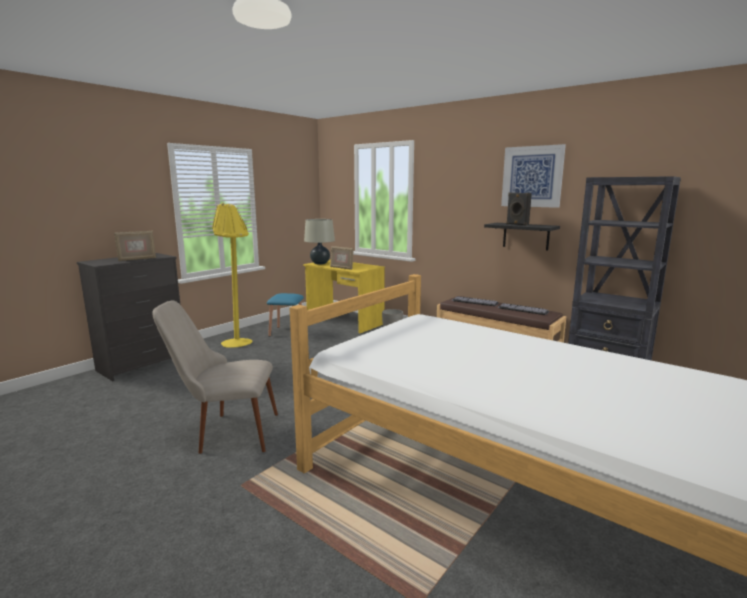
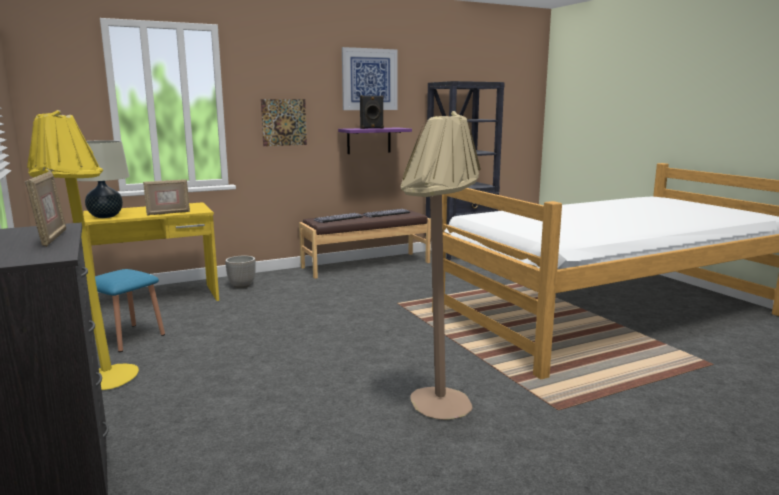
camera: 65 degrees left, 0 degrees up
(225, 432) = (435, 411): beige chair -> beige floor lamp
(452, 214) = (284, 122): none -> picture
(526, 236) = (369, 140): black shelf -> purple shelf

